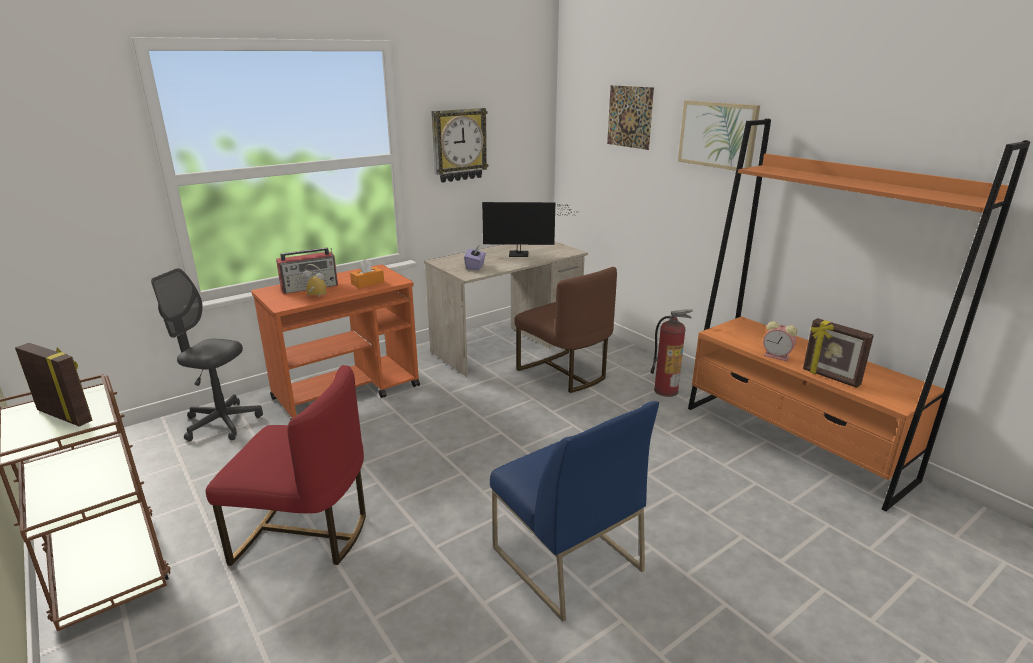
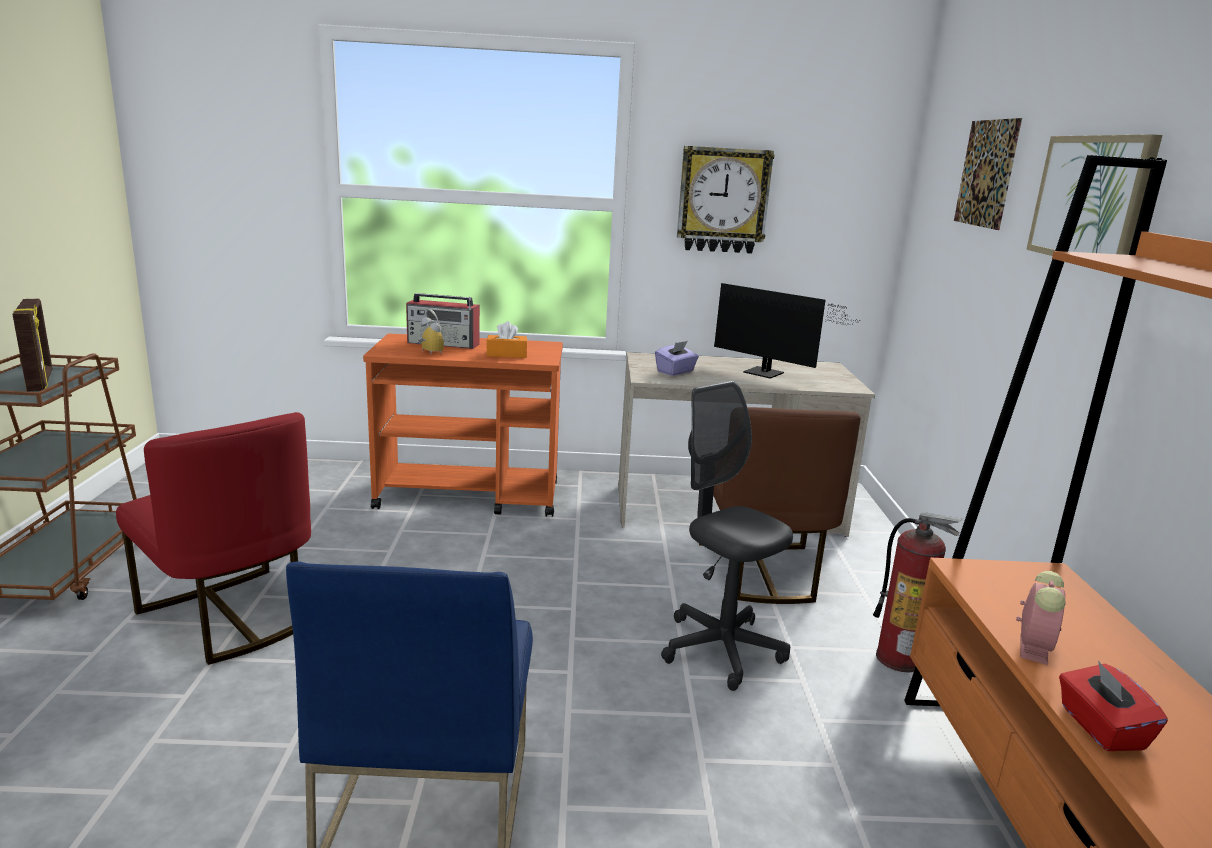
camera: 35 degrees right, 5 degrees down
(222, 423) = (321, 481): grey office chair -> grey office chair (721, 649)
(777, 356) = (1033, 647): alarm clock -> alarm clock turned 135 degrees counterclockwise
(830, 377) = (1100, 728): picture frame -> red tissue box

